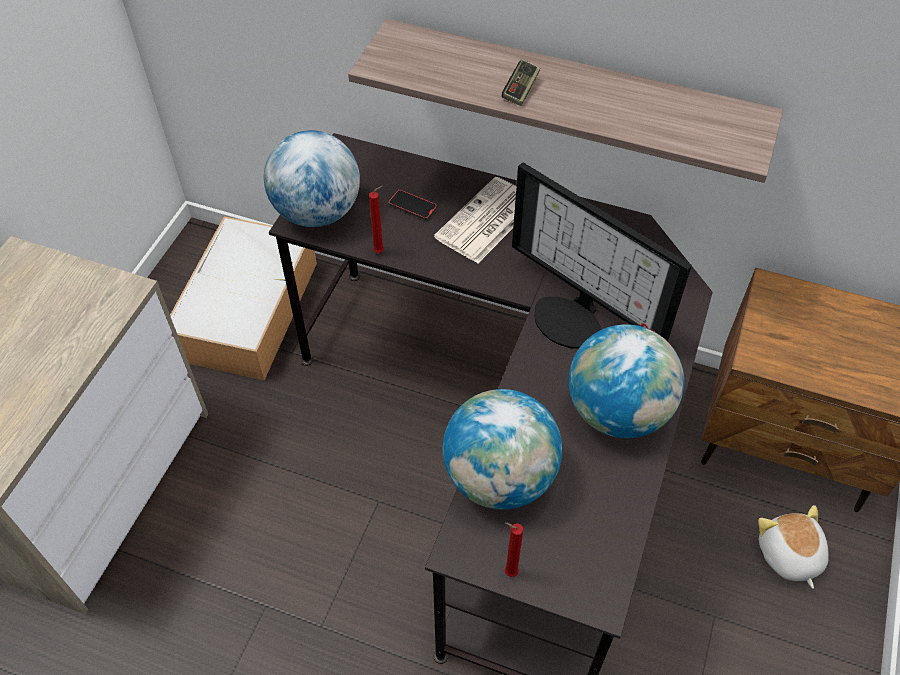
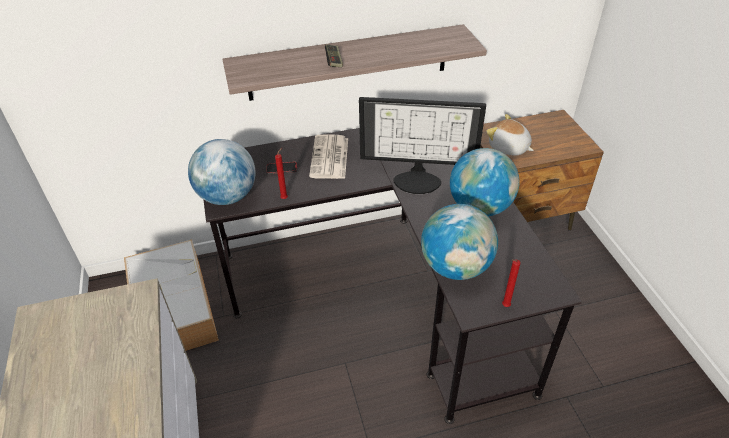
camera: 35 degrees left, 10 degrees down
(788, 555) = (561, 265): plush toy -> plush toy (508, 148)

